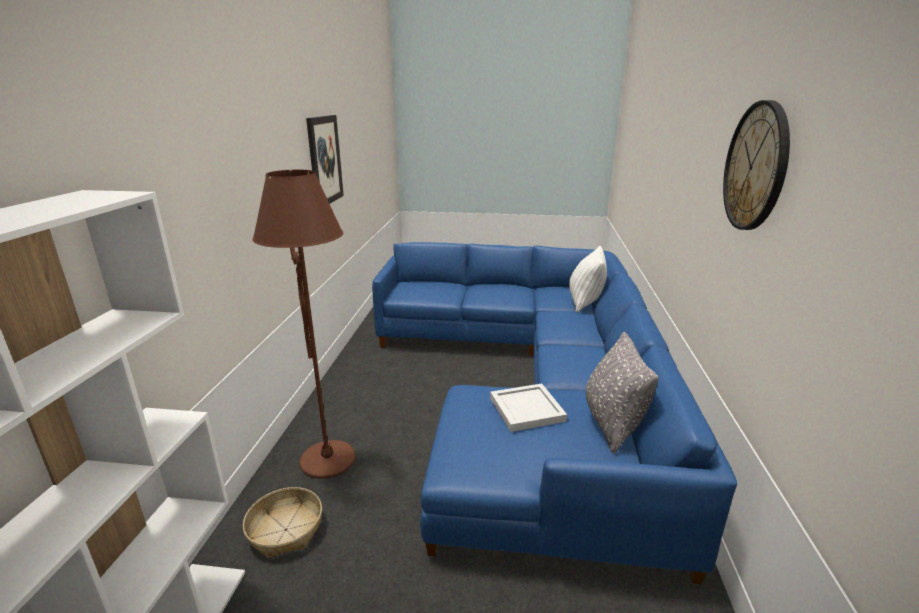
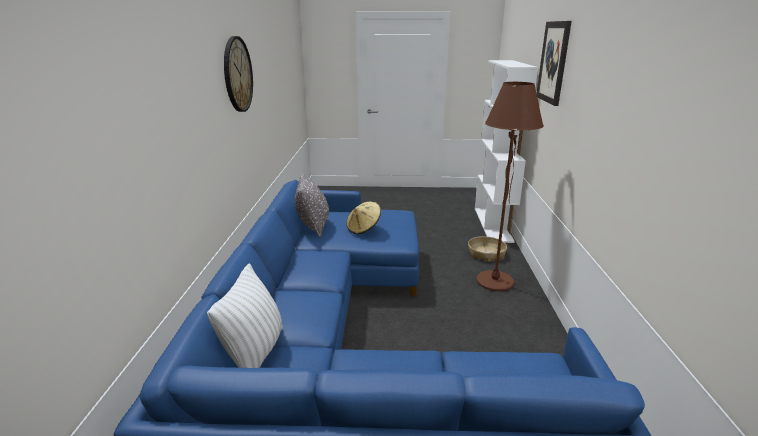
camera: 175 degrees right, 0 degrees up
(324, 160) = (680, 147): picture -> picture (553, 62)
(525, 409) = (363, 228): white tray -> beige hat

